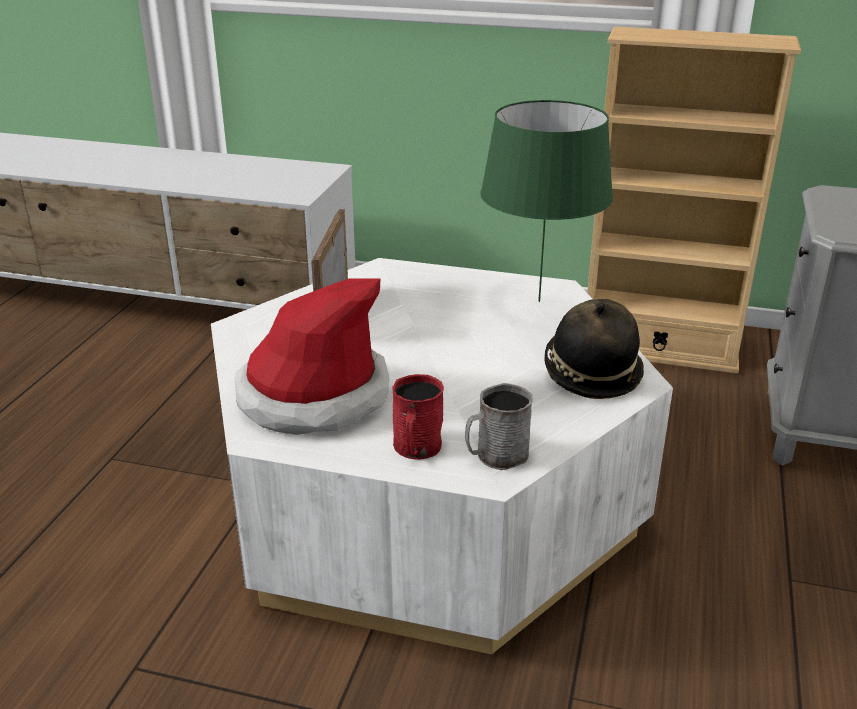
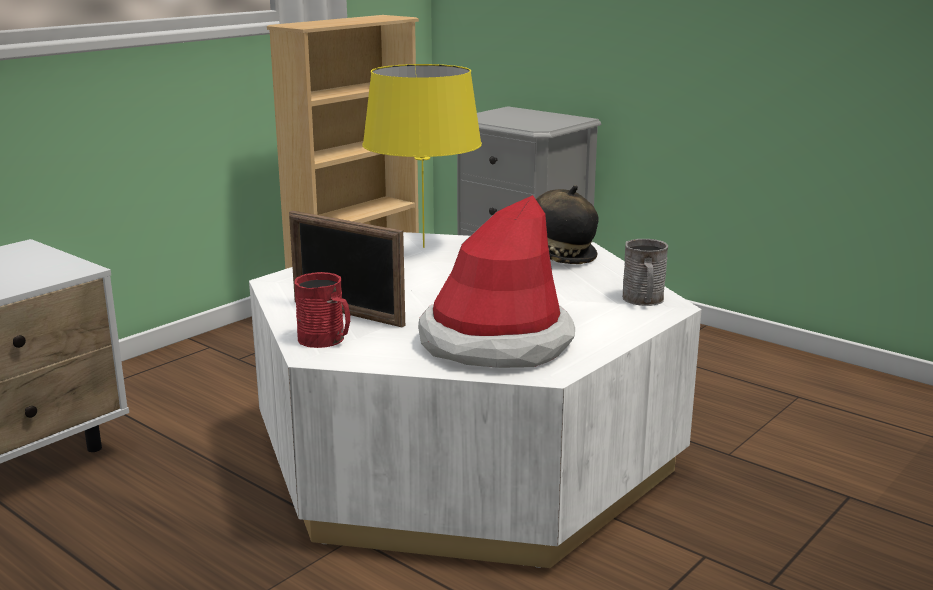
camera: 65 degrees left, 10 degrees down
(416, 449) = (614, 321): red mug -> red mug (326, 340)
(538, 301) = (423, 247): green table lamp -> yellow table lamp

